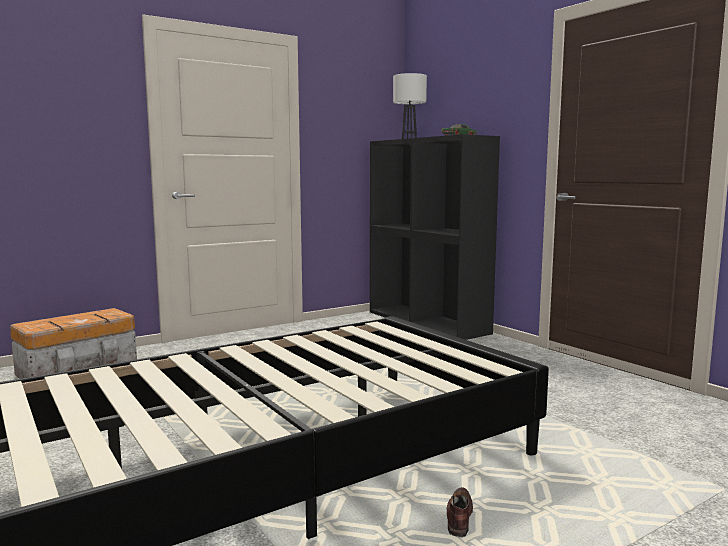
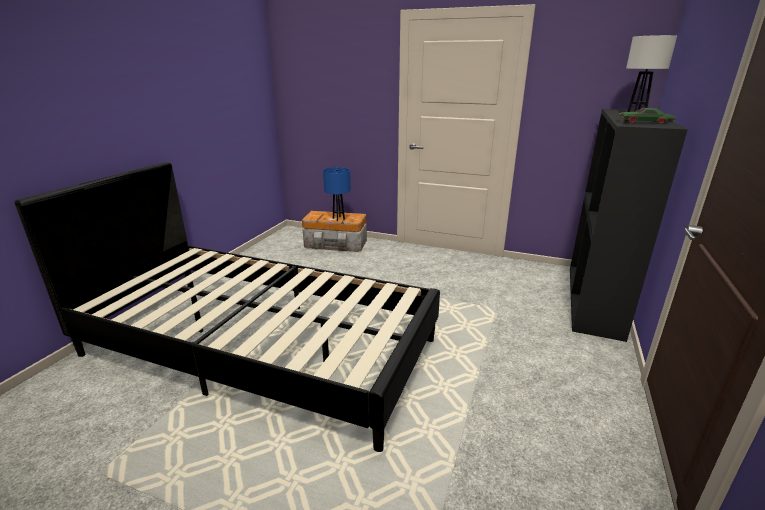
camera: 55 degrees right, 15 degrees up
(91, 318) = (338, 218): none -> blue table lamp
(458, 517) = (260, 442): brown shoe -> none

